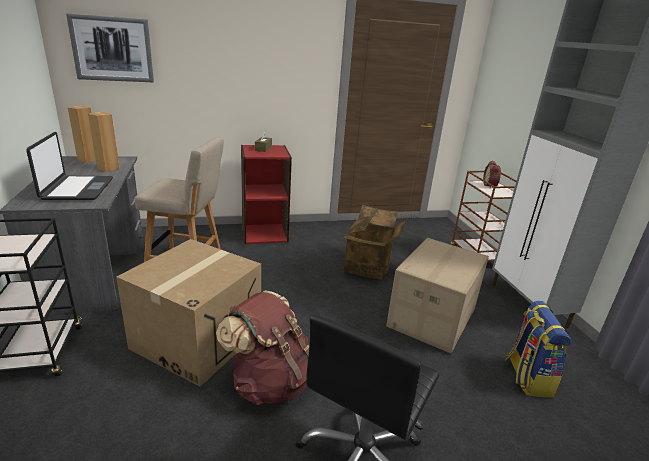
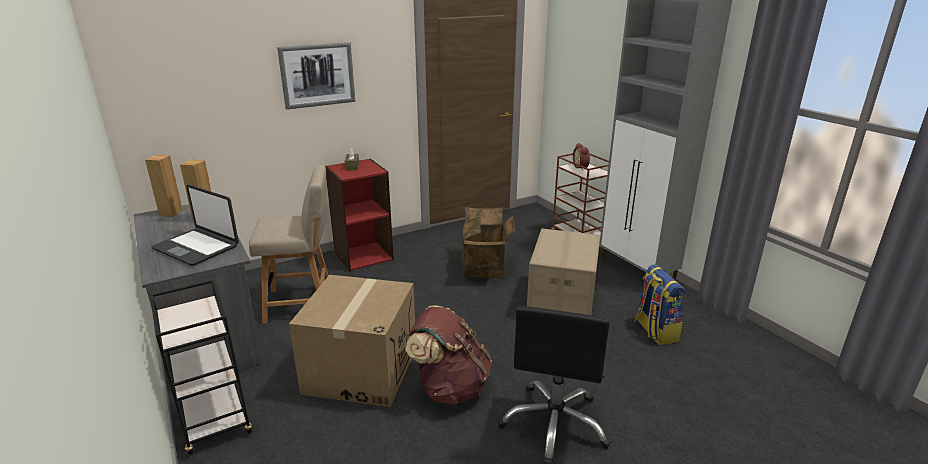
camera: 15 degrees left, 0 degrees up
(77, 189) = (197, 247): laptop -> laptop turned 150 degrees clockwise
(112, 49) = (175, 86): picture -> picture (317, 75)

